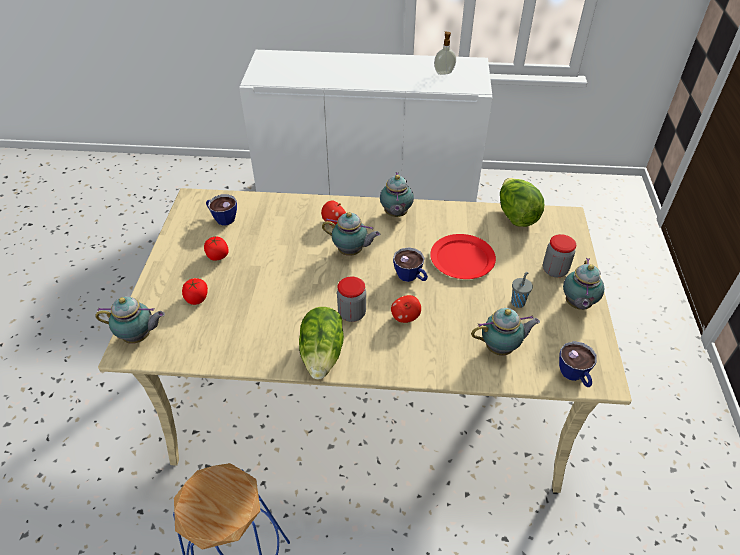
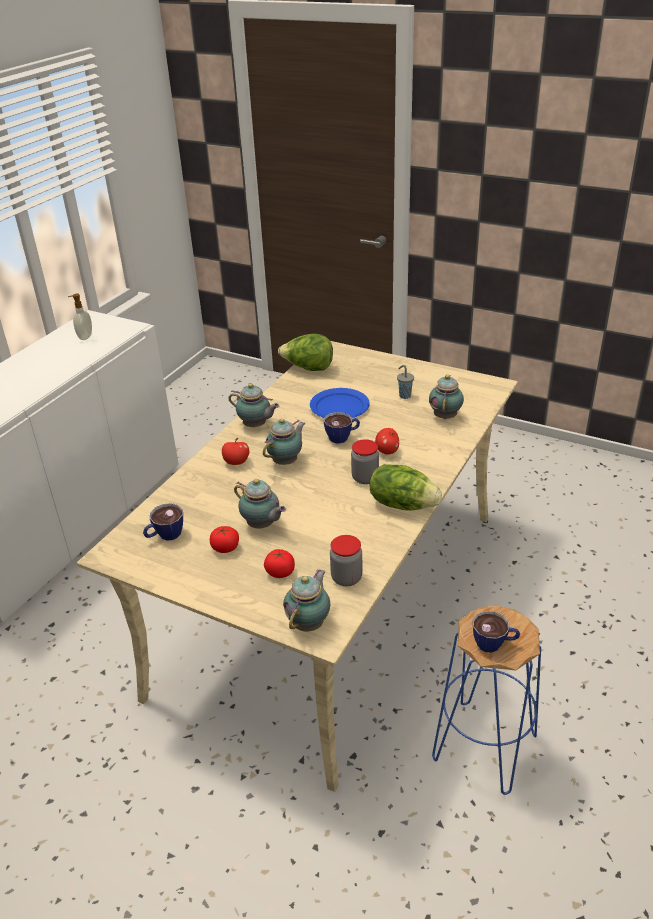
camera: 65 degrees left, 10 degrees down
(462, 258) = (339, 407): red plate -> blue plate
(554, 270) = (382, 371): jar -> jar (346, 578)
(575, 376) = (487, 394): cup -> cup (494, 644)
(577, 305) = (423, 373): teapot -> teapot (262, 525)

